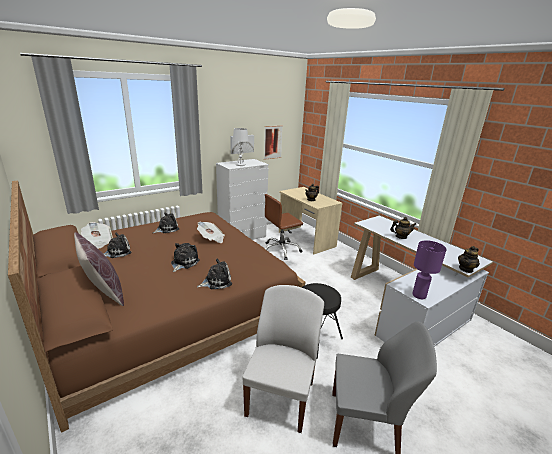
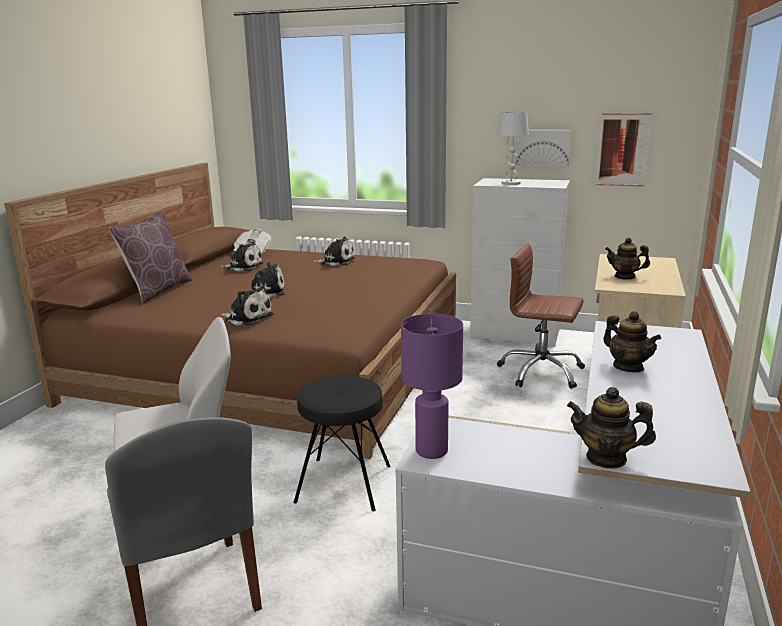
camera: 55 degrees right, 5 degrees down
(211, 239) = (352, 283): newspaper -> none

